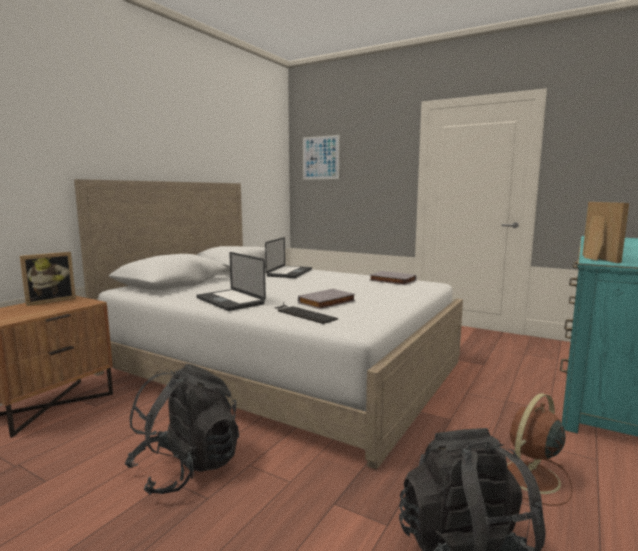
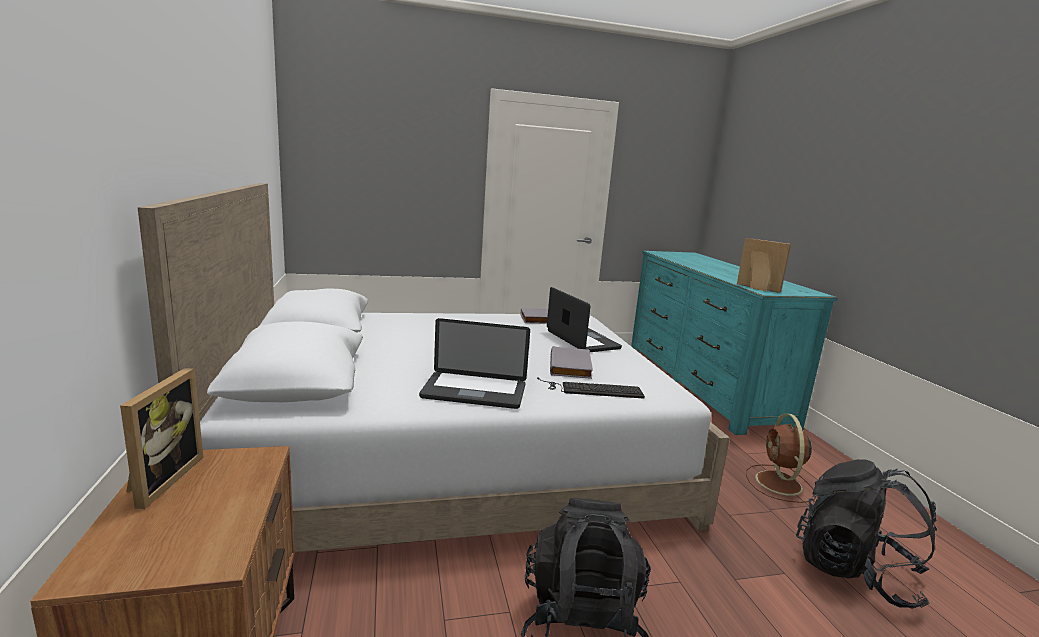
camera: 45 degrees left, 5 degrees up
(289, 273) = (411, 325): laptop -> laptop (582, 340)
(320, 157) = (340, 141): picture -> none

